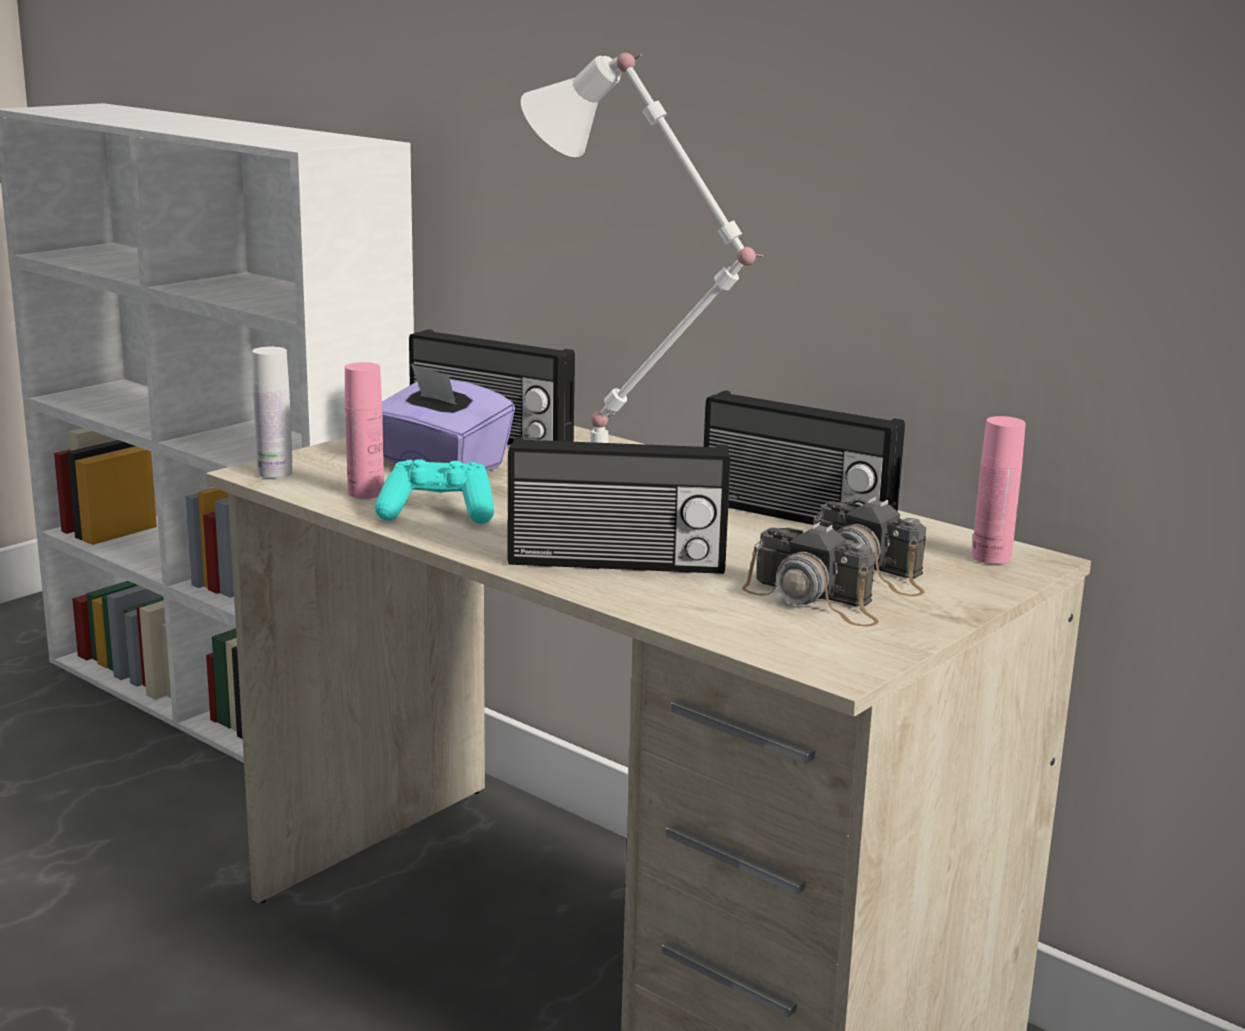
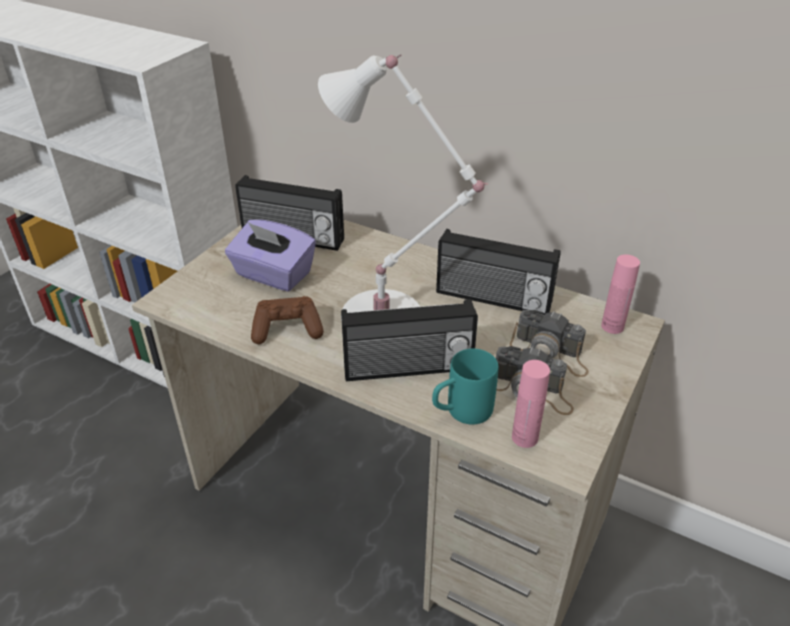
camera: 10 degrees left, 20 degrees up
(275, 473) = (175, 299): white bottle -> none
(366, 492) = (237, 313): pink bottle -> pink bottle (524, 437)
(438, 513) = (287, 330): turquoise game controller -> brown game controller
(683, 608) = (461, 412): none -> turquoise mug

